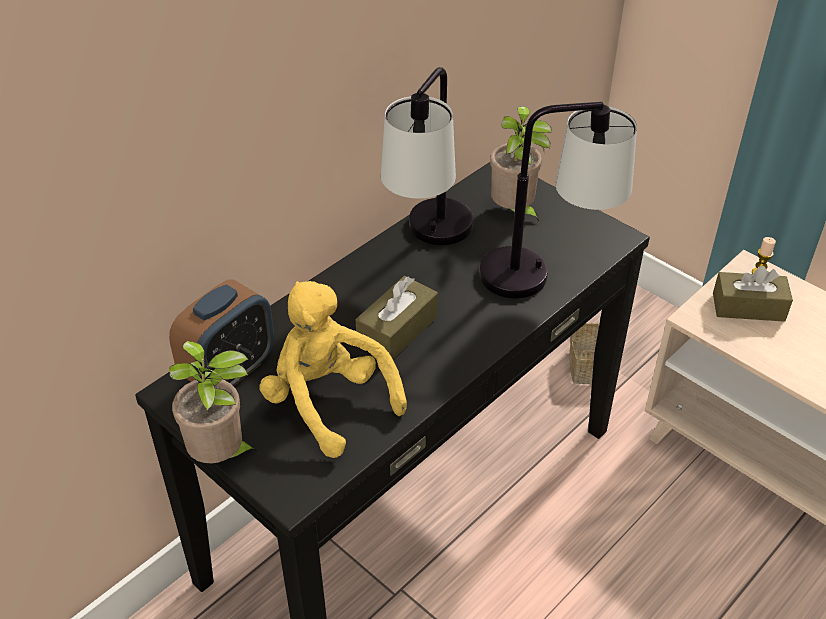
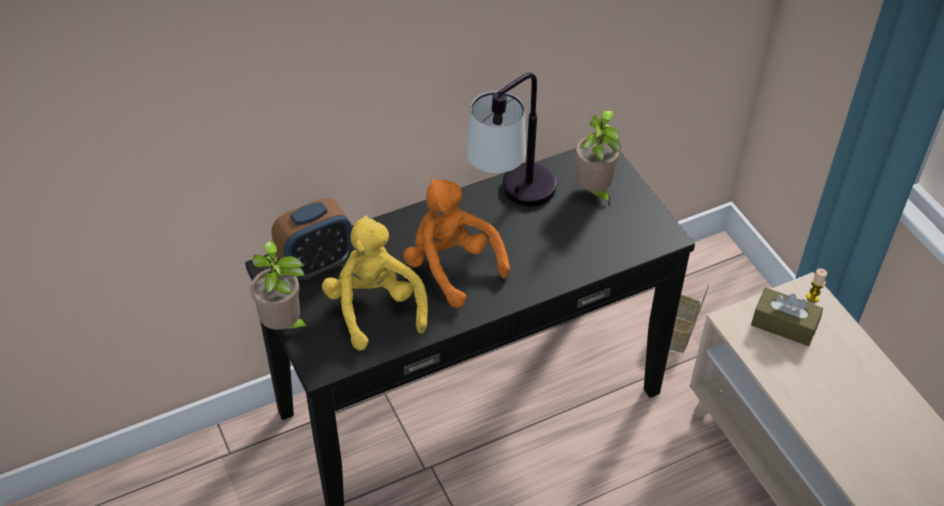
camera: 20 degrees right, 5 degrees up
(397, 330) = (451, 266): brown tissue box -> orange plush toy
(546, 274) = (590, 253): table lamp -> none

